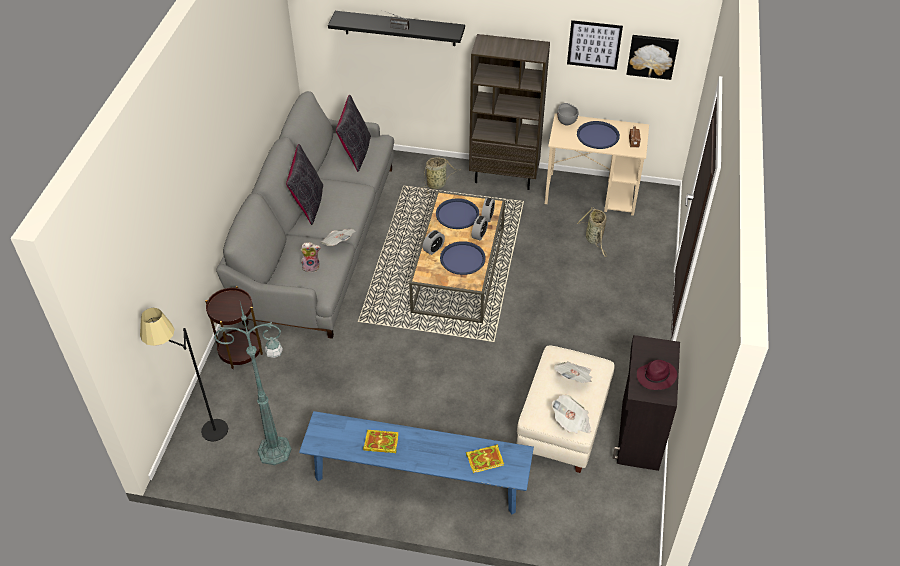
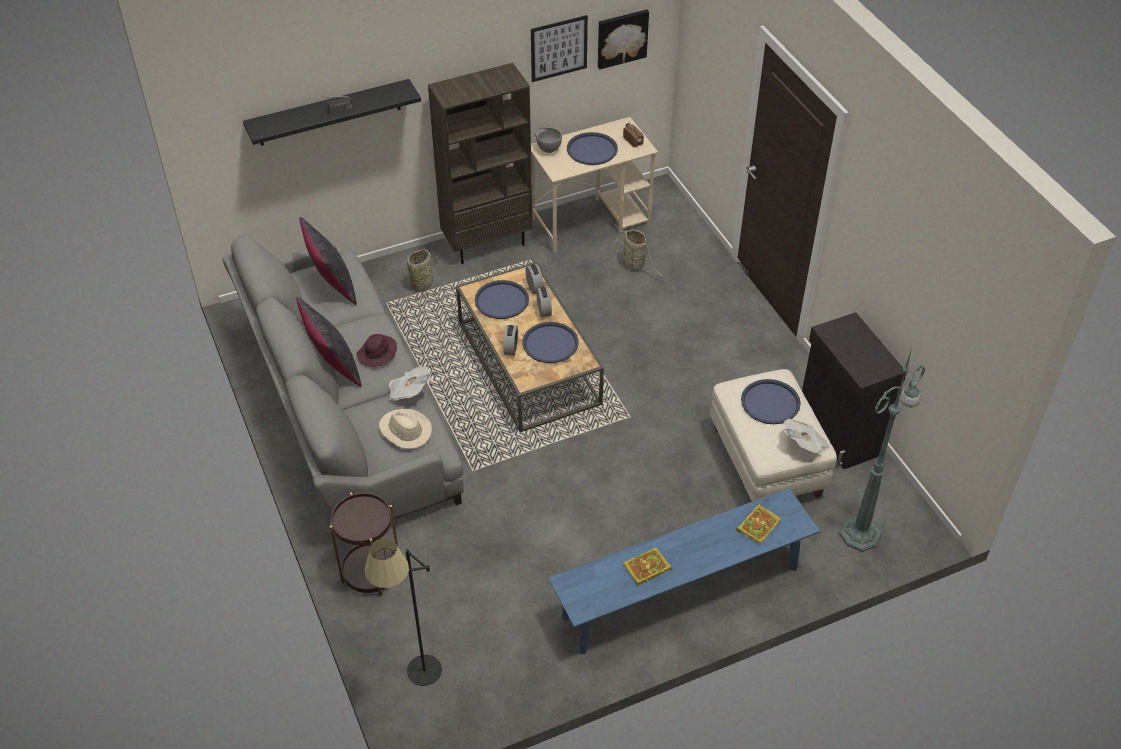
camera: 35 degrees left, 0 degrees up
(276, 450) = (512, 650): green floor lamp -> green floor lamp (861, 533)
(311, 266) = (404, 431): plush toy -> beige hat
(574, 378) = (770, 402): newspaper -> blue tray
(656, 377) = (866, 355): purple hat -> purple hat (377, 354)

